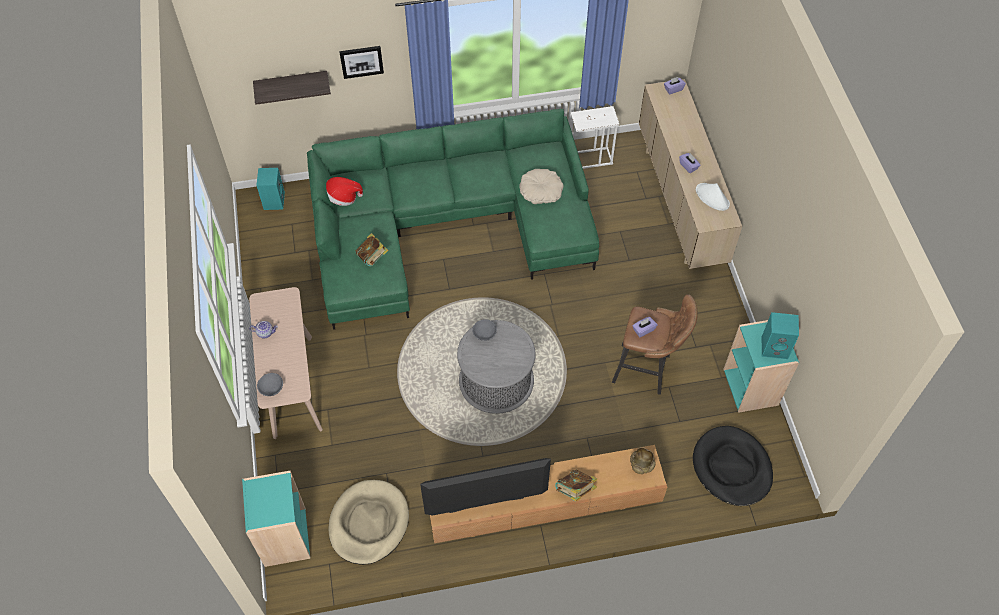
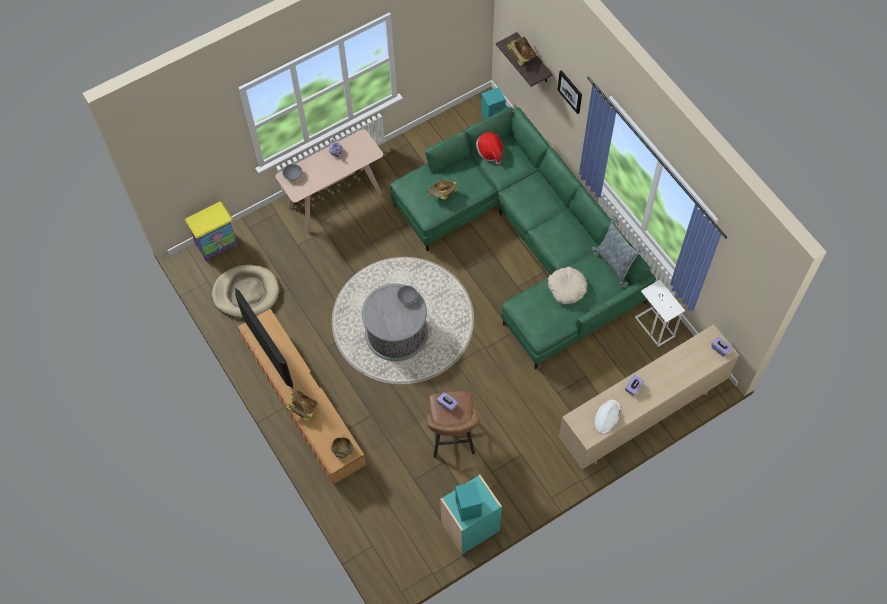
camera: 70 degrees right, 5 degrees up
(284, 536) = (218, 245): turquoise bookcase -> nightstand
(288, 87) = (521, 57): none -> book
(531, 145) = (615, 265): none -> pillow
(732, 468) = (387, 532): black dog bed -> none

